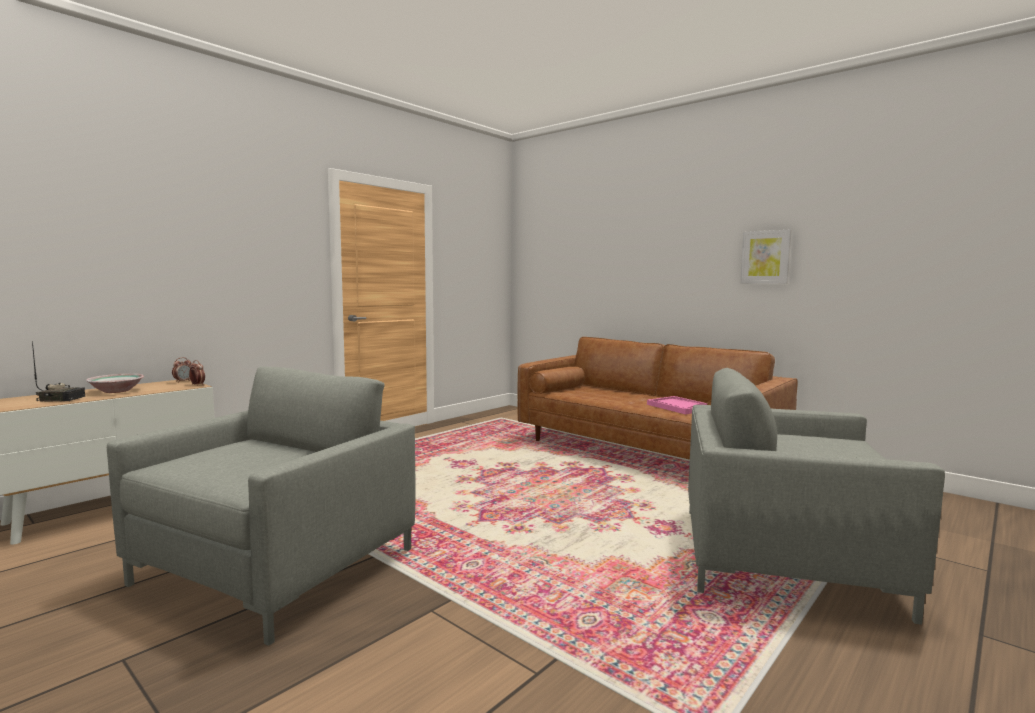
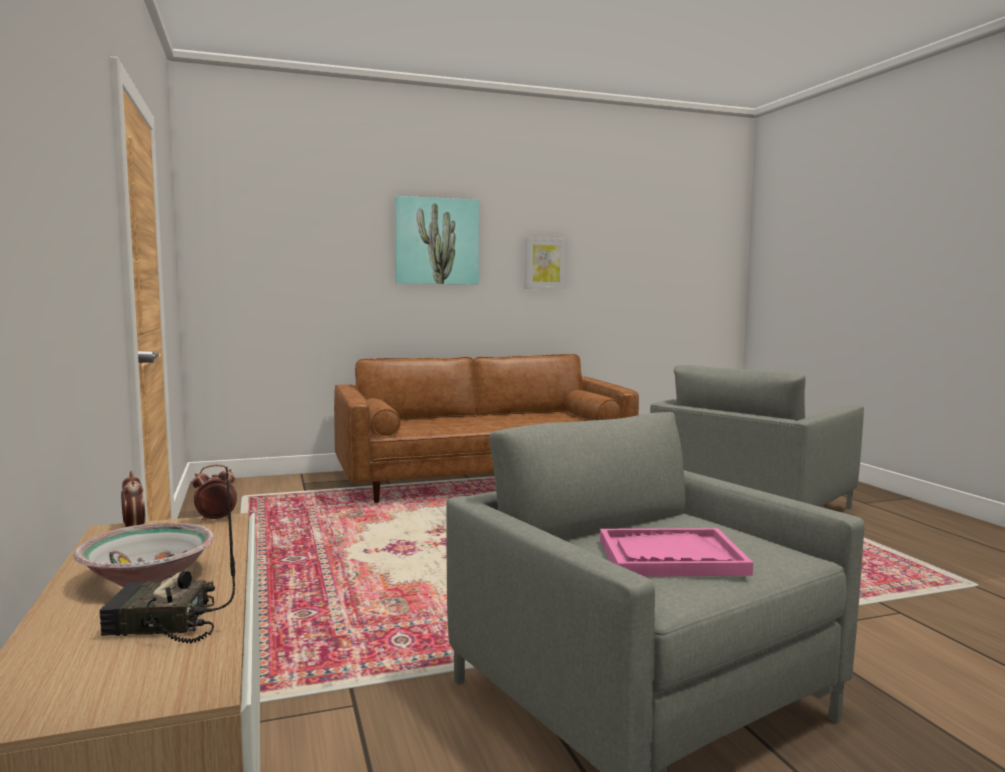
camera: 60 degrees left, 0 degrees up
(62, 399) = (162, 625): radio -> radio turned 120 degrees counterclockwise
(662, 242) = (437, 241): none -> picture
(679, 407) = (540, 419): pink tray -> pink tray (670, 557)

